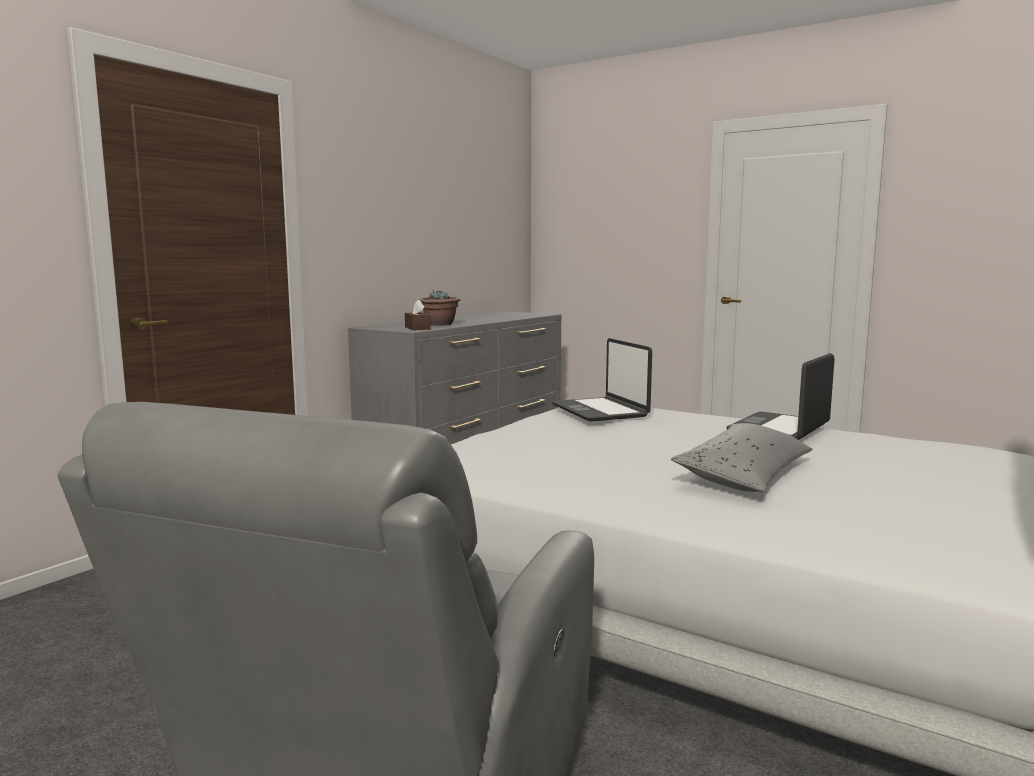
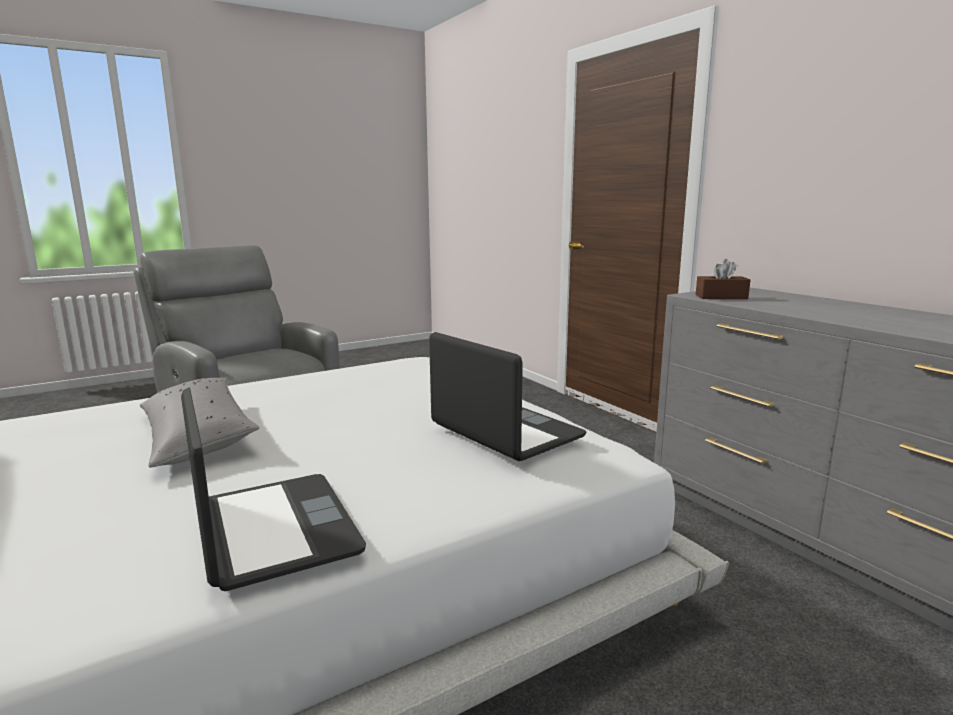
camera: 115 degrees right, 5 degrees up
(439, 324) = (782, 304): potted plant -> none
(600, 411) = (505, 432): laptop -> laptop turned 45 degrees clockwise

